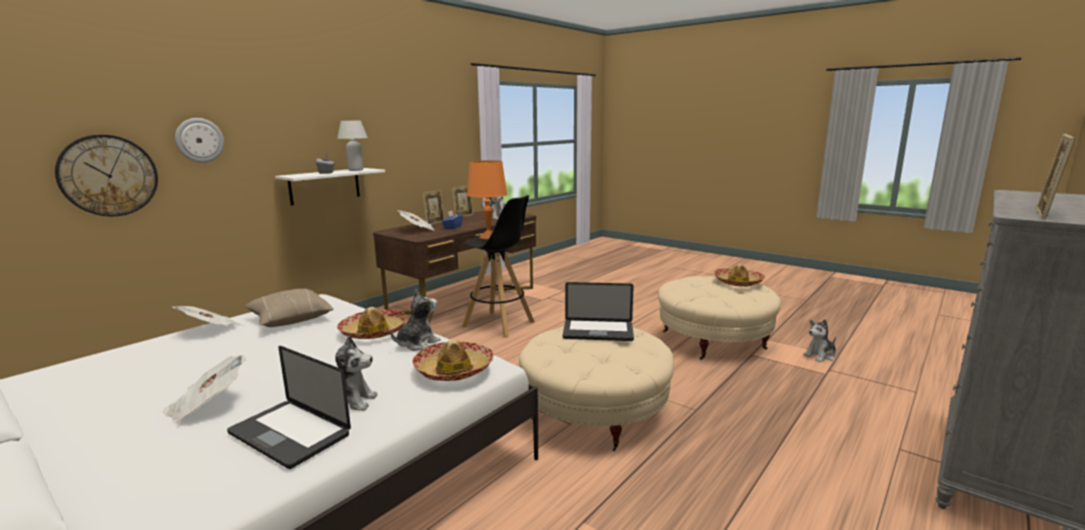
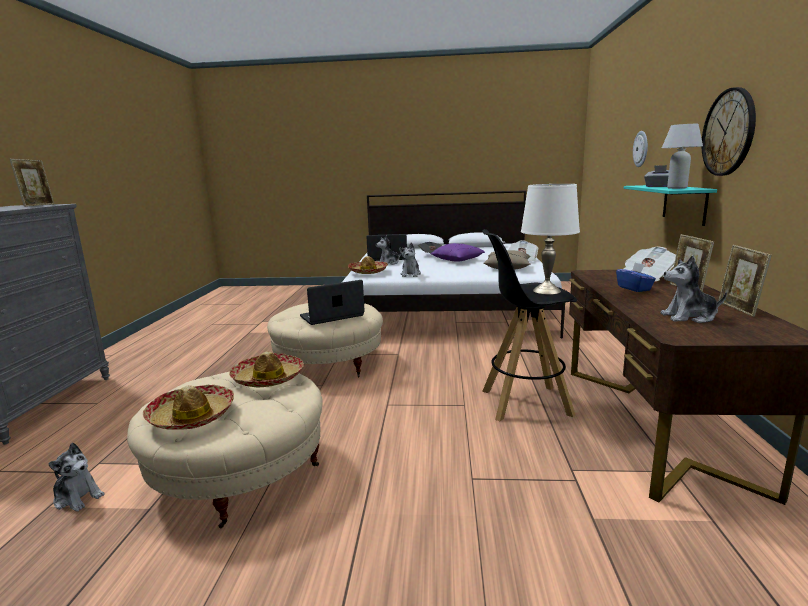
camera: 145 degrees right, 0 degrees up
(108, 175) = (617, 171): wall clock -> wall clock (728, 132)
(249, 365) = (457, 260): none -> purple pillow
(325, 186) = (684, 204): white shelf -> turquoise shelf
(374, 331) = (447, 273): hat -> hat (268, 378)
(488, 237) = (546, 290): orange table lamp -> white table lamp
(820, 356) = (78, 497): plush toy -> plush toy turned 90 degrees clockwise

